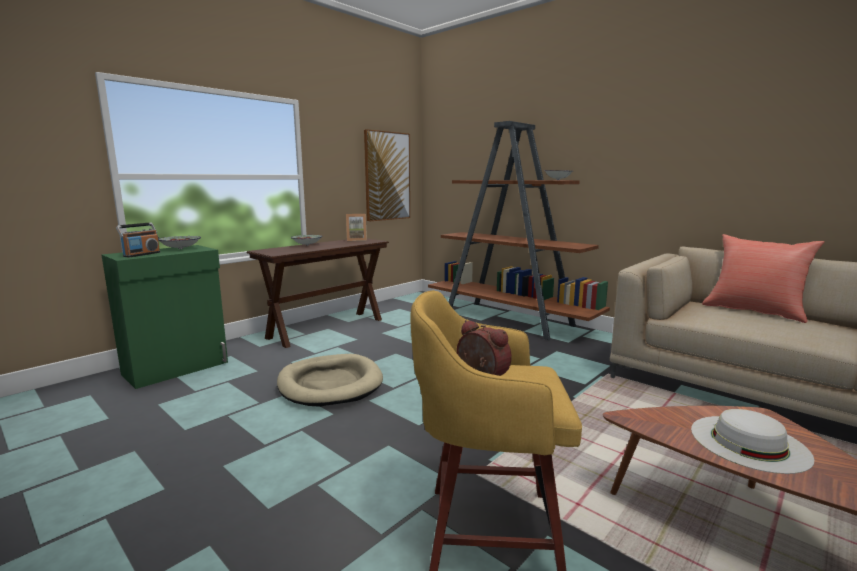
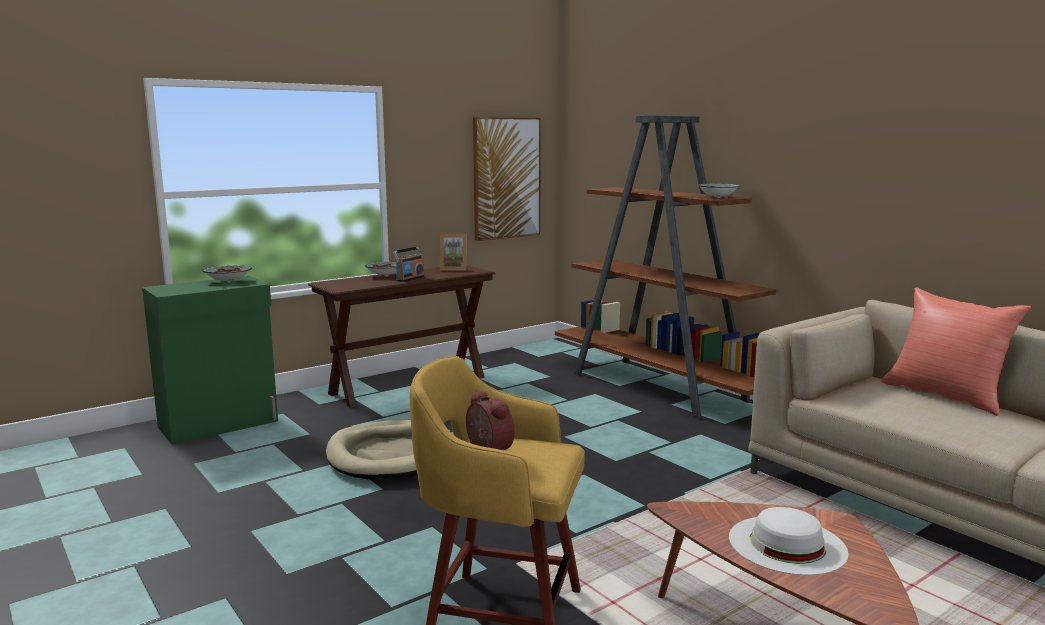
camera: 10 degrees right, 0 degrees up
(142, 254) = (184, 289): radio -> radio (410, 278)

